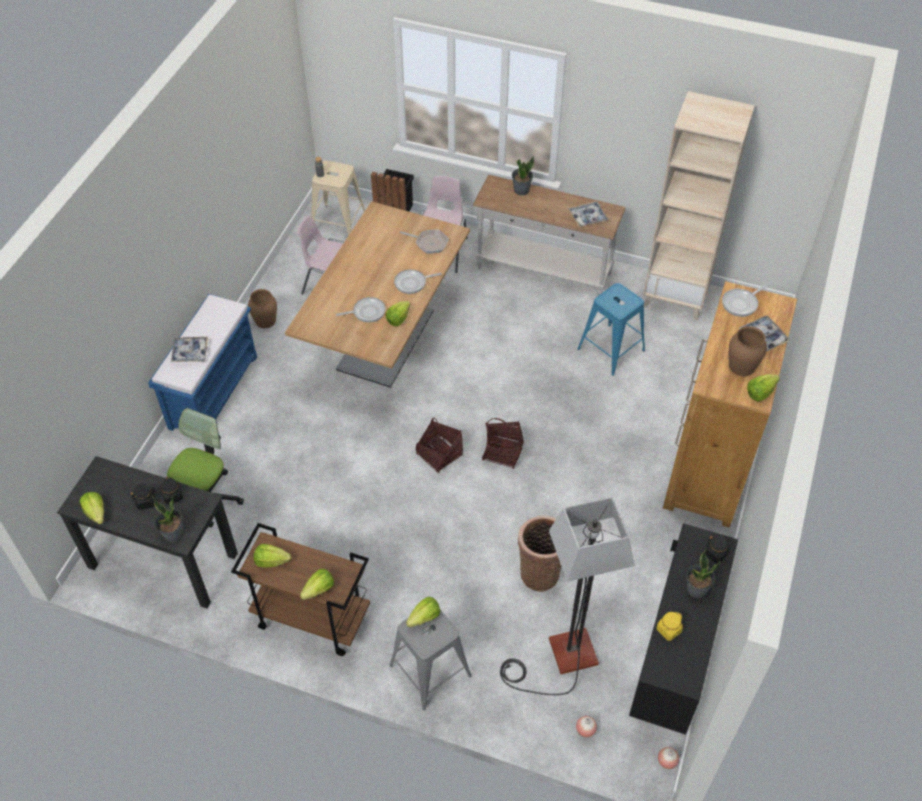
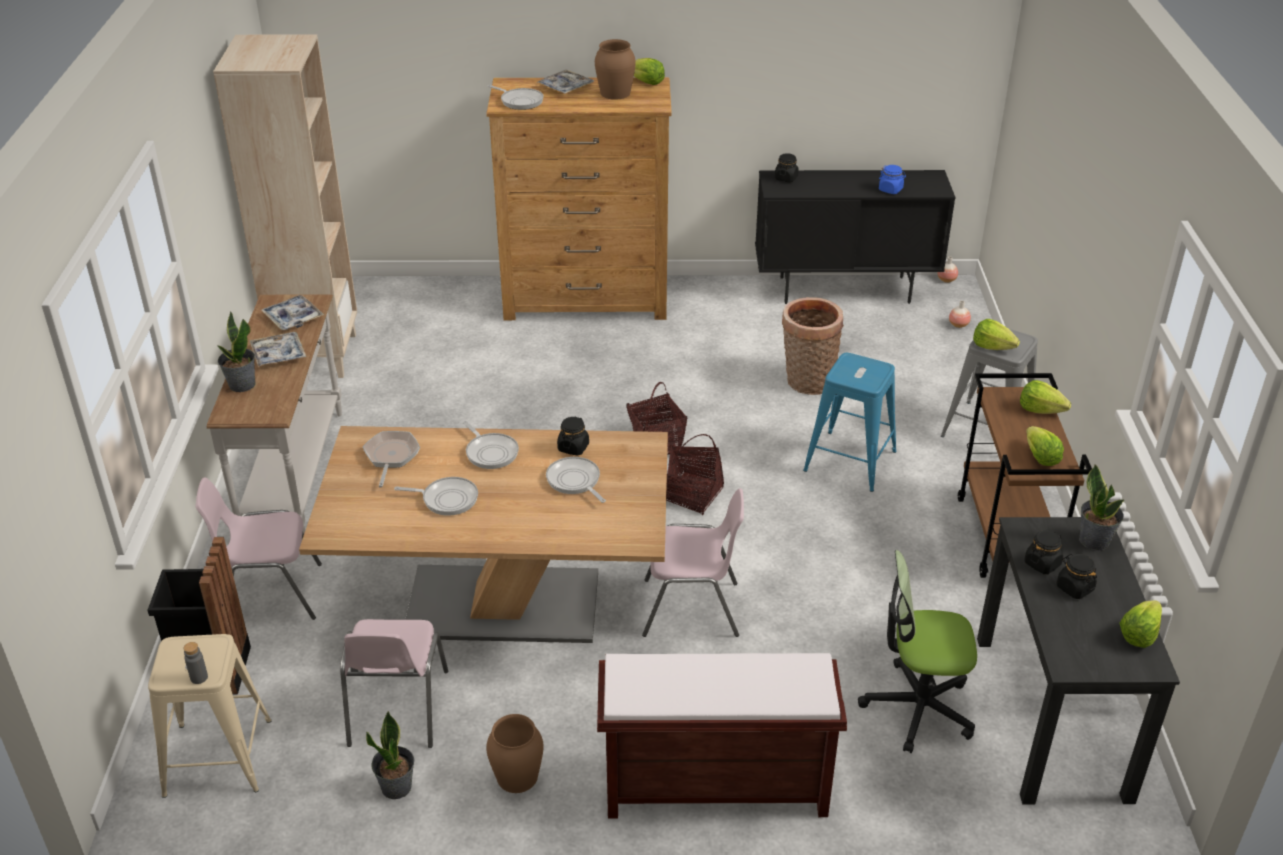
camera: 110 degrees left, 15 degrees down
(190, 352) = (755, 683): tray -> tray (278, 354)
(213, 391) = (713, 786): blue bench -> brown bench
(337, 422) = (692, 609): none -> pink chair
(380, 258) = (447, 499): none -> frying pan
(398, 319) = (573, 447): lettuce -> black jar
(560, 659) = (898, 351): floor lamp -> none
(610, 349) = (435, 390): blue stool -> blue stool (850, 461)
(668, 630) = (890, 190): yellow jar -> blue jar
(696, 589) = (834, 182): potted plant -> potted plant (397, 787)

